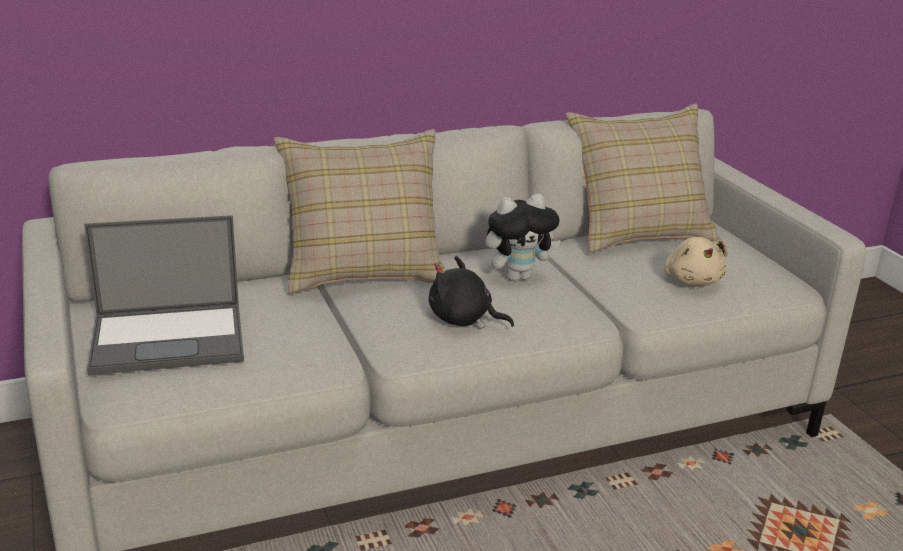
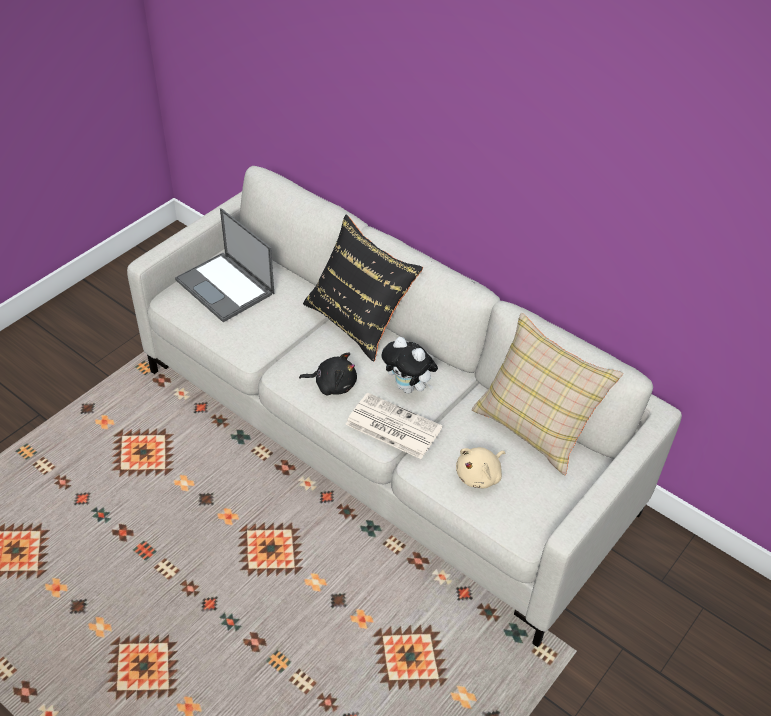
camera: 60 degrees right, 20 degrees up
(364, 271) = (358, 320): beige pillow -> black pillow
(463, 320) = (332, 384): black plush toy -> black plush toy turned 105 degrees clockwise
(574, 304) = (392, 426): none -> newspaper

